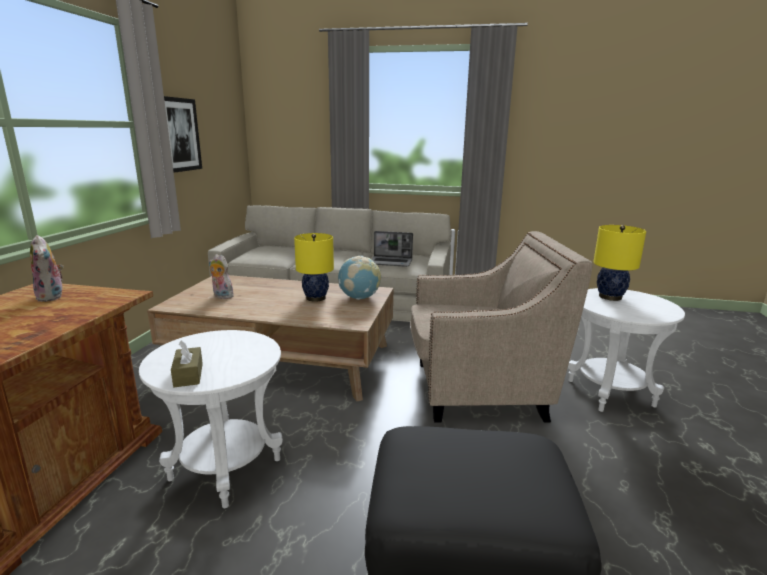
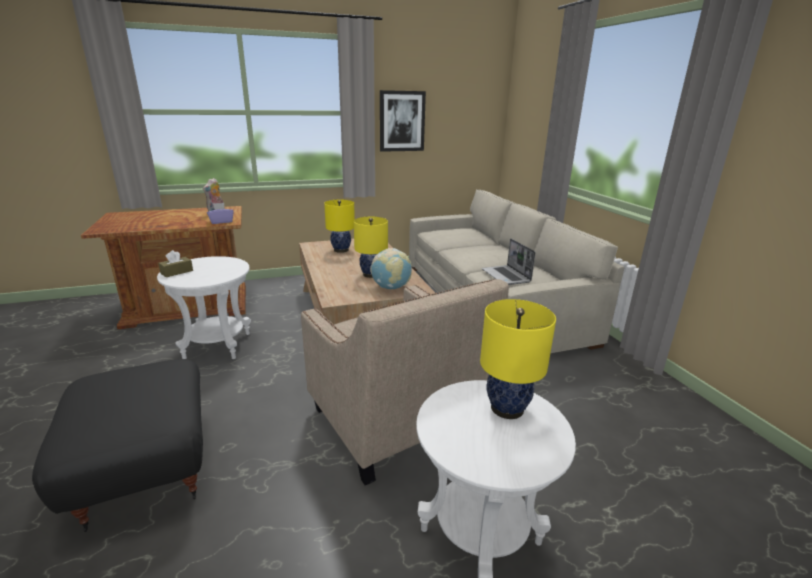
camera: 60 degrees right, 5 degrees up
(111, 298) = (221, 222): none -> purple tissue box
(221, 296) = (341, 250): plush toy -> yellow table lamp

